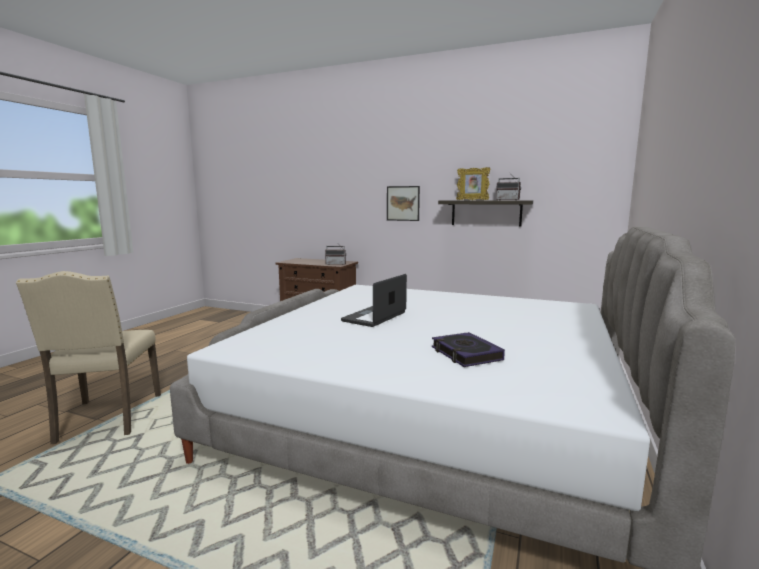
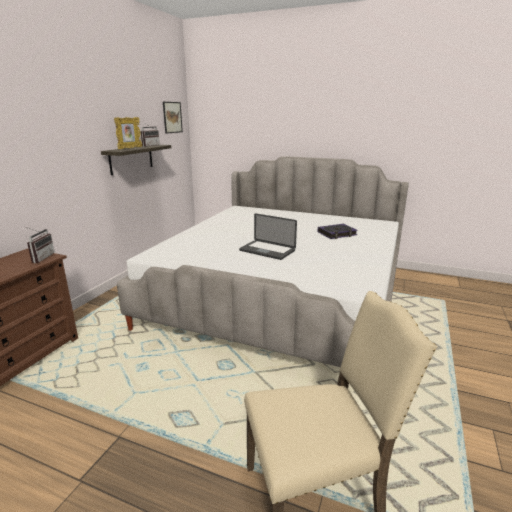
camera: 90 degrees left, 10 degrees up
(403, 203) = (64, 159): picture -> picture (172, 117)

